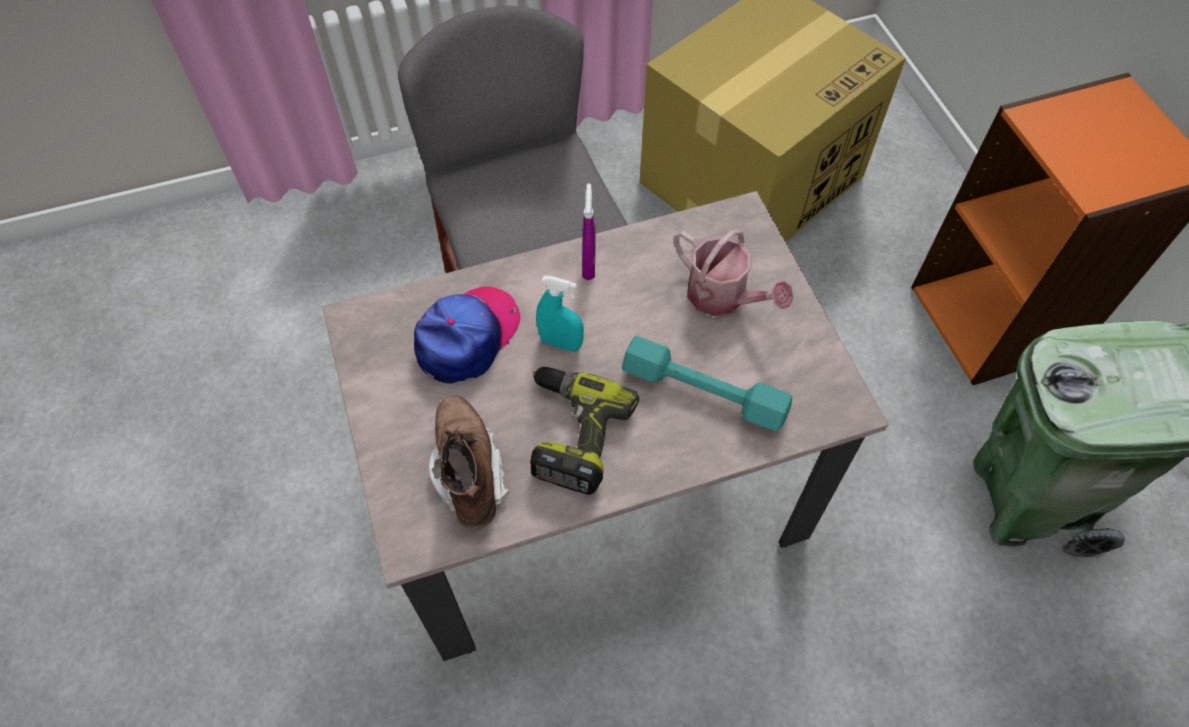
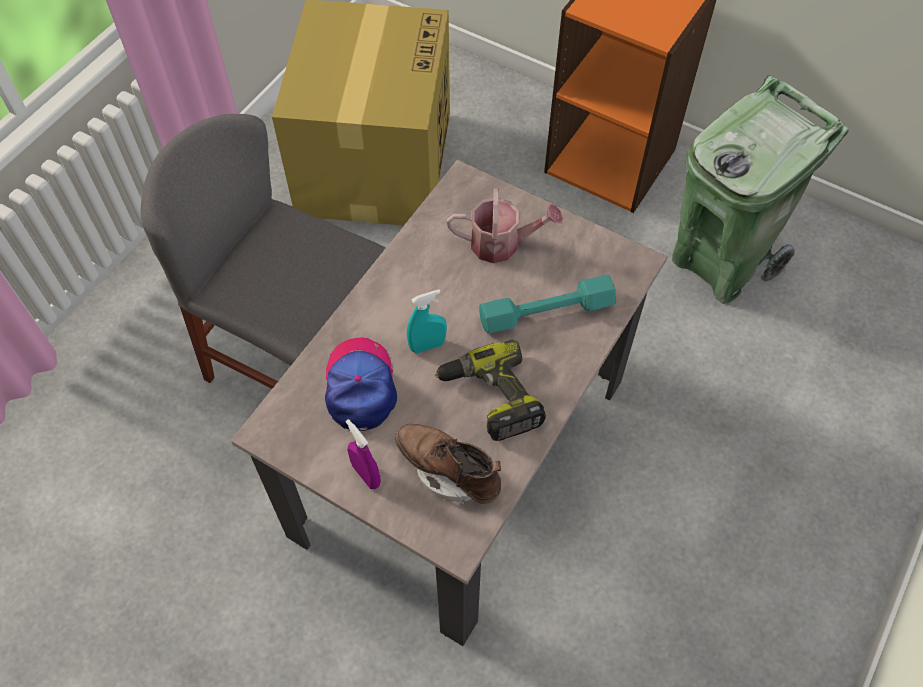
camera: 40 degrees left, 0 degrees up
(589, 265) = (395, 281): purple spray bottle -> purple spray bottle (366, 475)

